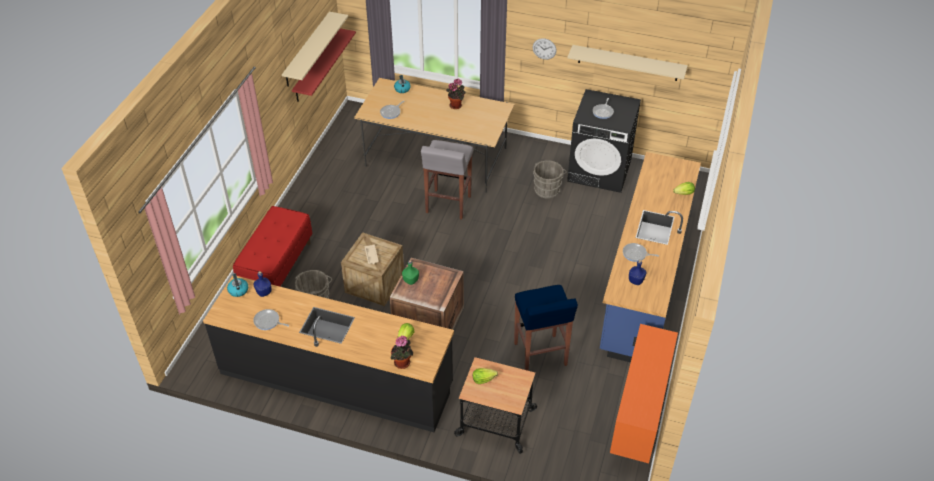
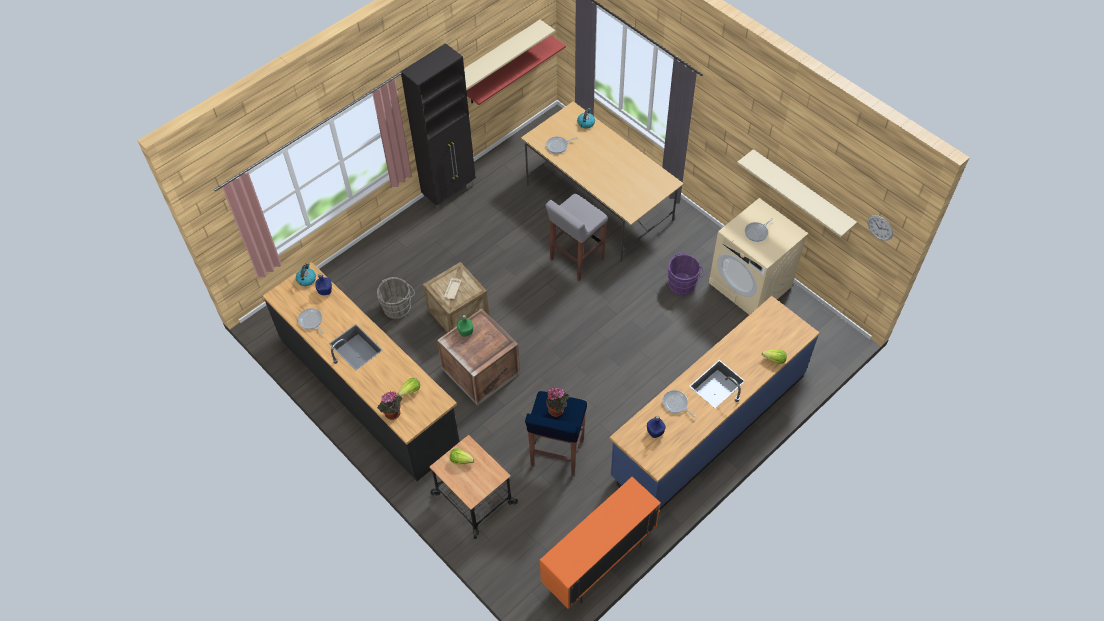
camera: 30 degrees right, 10 degrees up
(277, 267) = (386, 258): red bench -> none
(300, 195) = (450, 192): none -> black cabinet
(456, 105) = (625, 162): potted plant -> potted plant (557, 410)
(544, 49) = (727, 140): wall clock -> wall clock (880, 227)
(547, 189) = (683, 283): grey bucket -> purple bucket
(600, 170) = (750, 285): black washing machine -> beige washing machine

